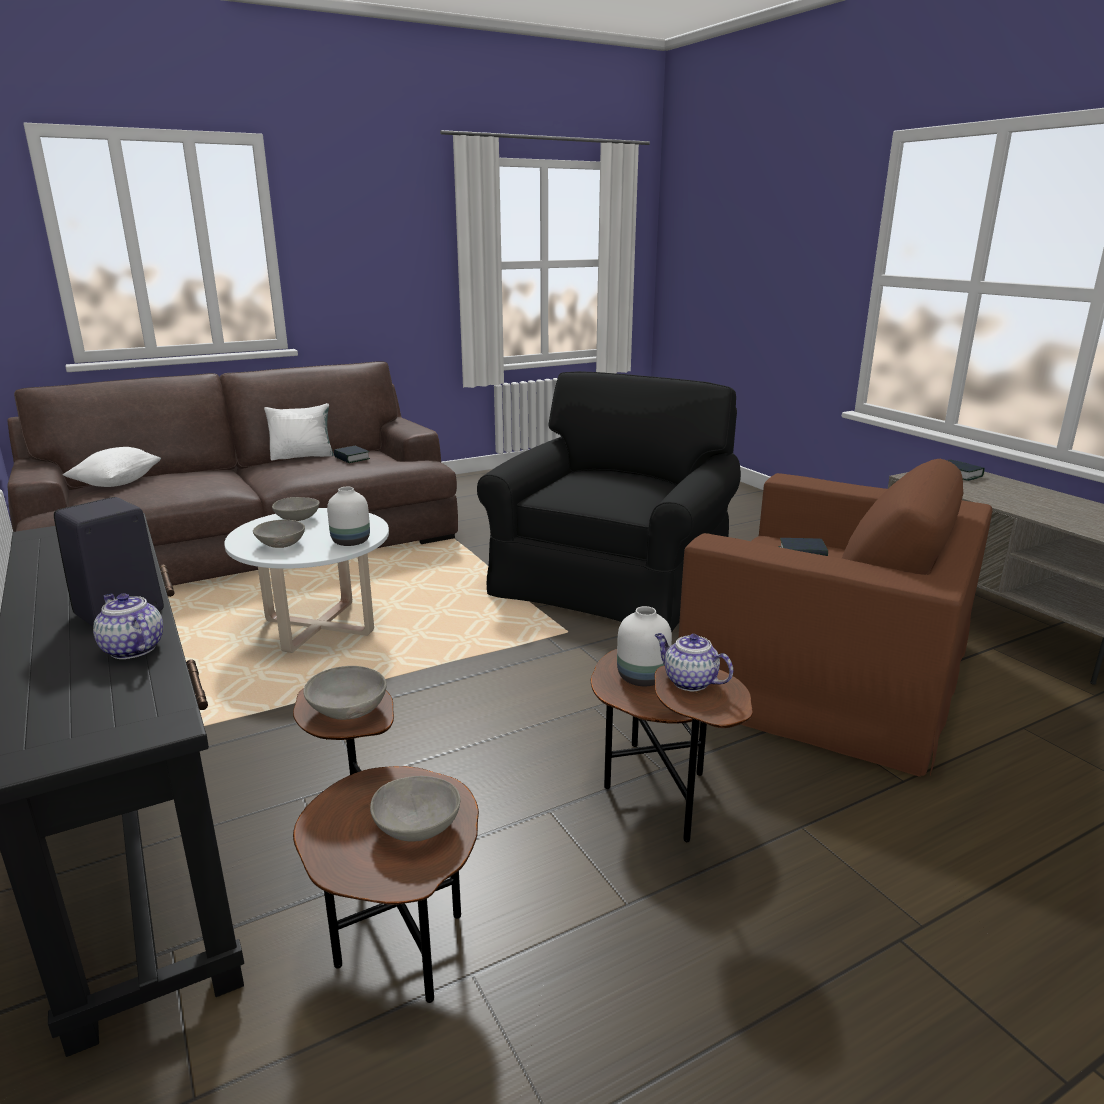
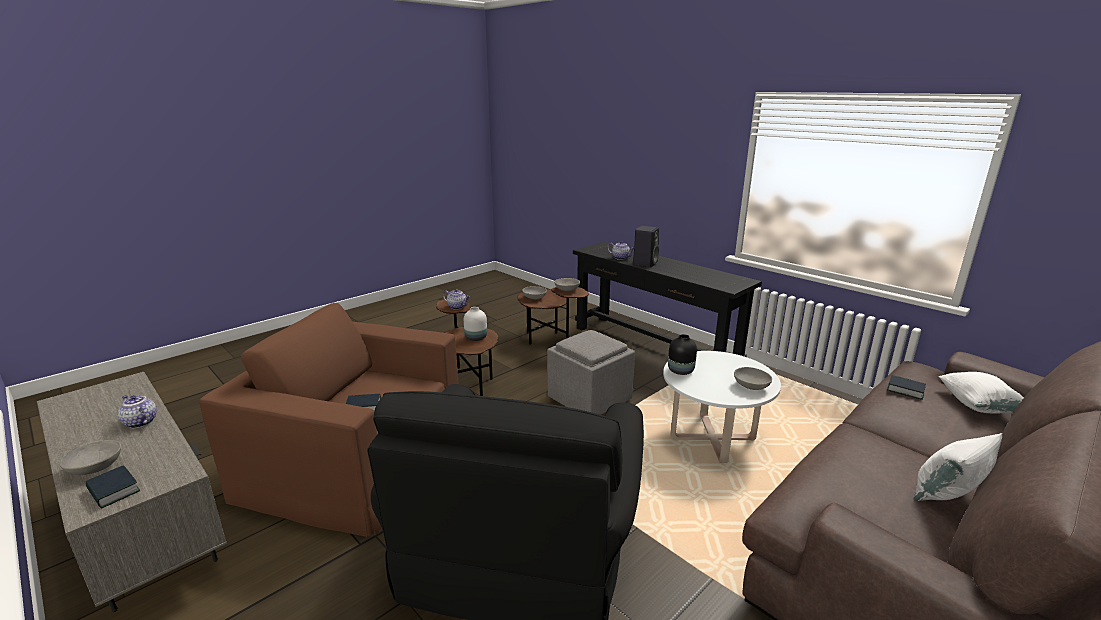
camera: 165 degrees right, 0 degrees up
(281, 544) = (718, 363): grey bowl -> grey bowl (95, 468)
(351, 458) = (868, 485): book -> book (905, 390)
(351, 542) = (680, 370): white vase -> black vase
(431, 706) = (590, 399): none -> grey ottoman
(1039, 511) = (140, 422): none -> teapot

